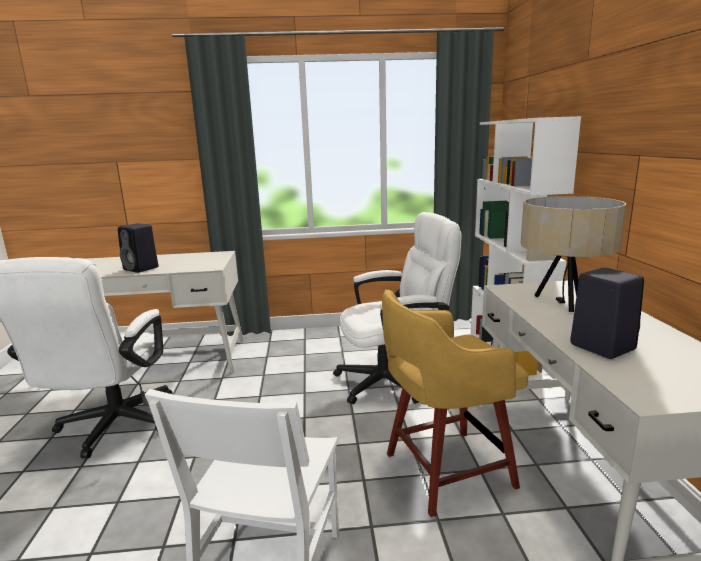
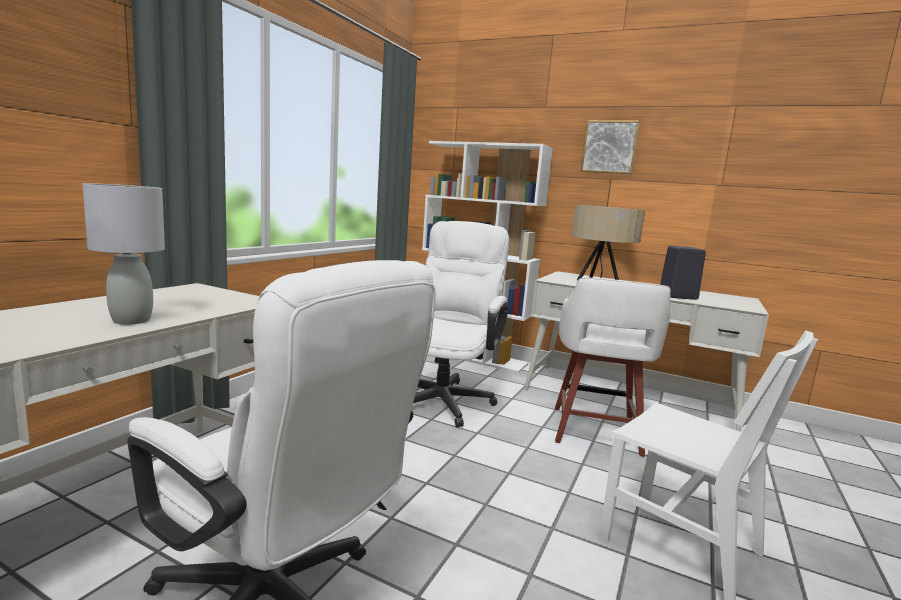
camera: 60 degrees left, 5 degrees down
(142, 268) = (132, 320): black speaker -> grey table lamp
(444, 471) = (595, 432): yellow stool -> white stool
(637, 108) = (609, 147): none -> picture

